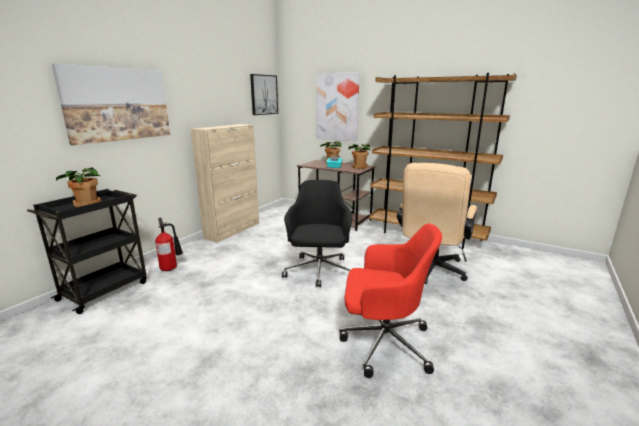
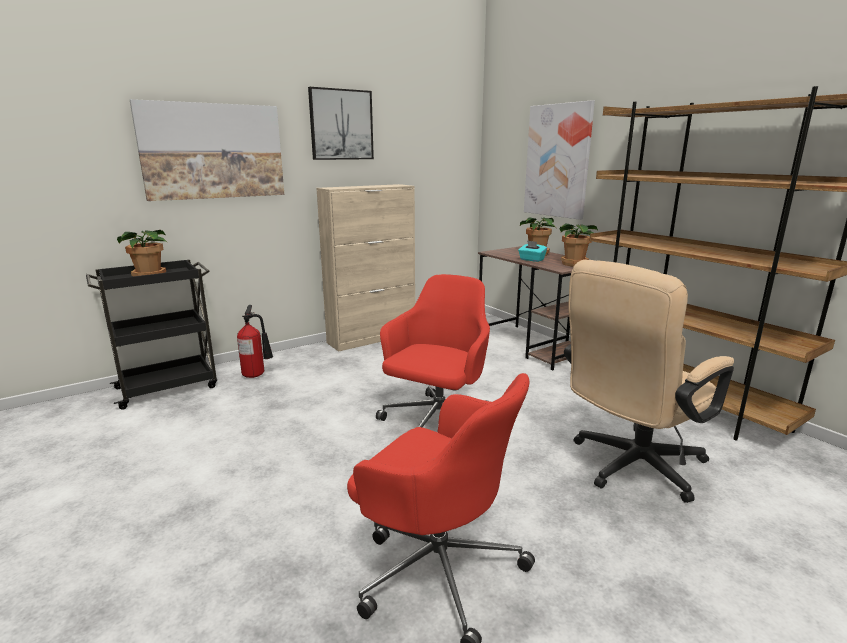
camera: 25 degrees right, 0 degrees up
(264, 94) = (450, 141): picture -> picture (341, 125)
(319, 271) = (437, 422): black office chair -> red office chair

